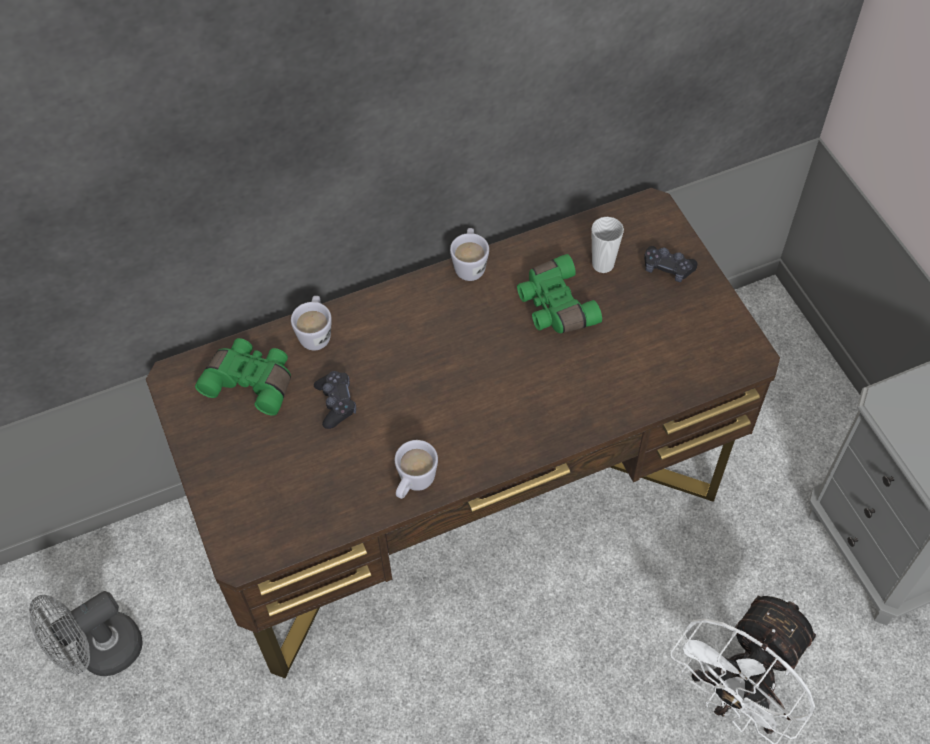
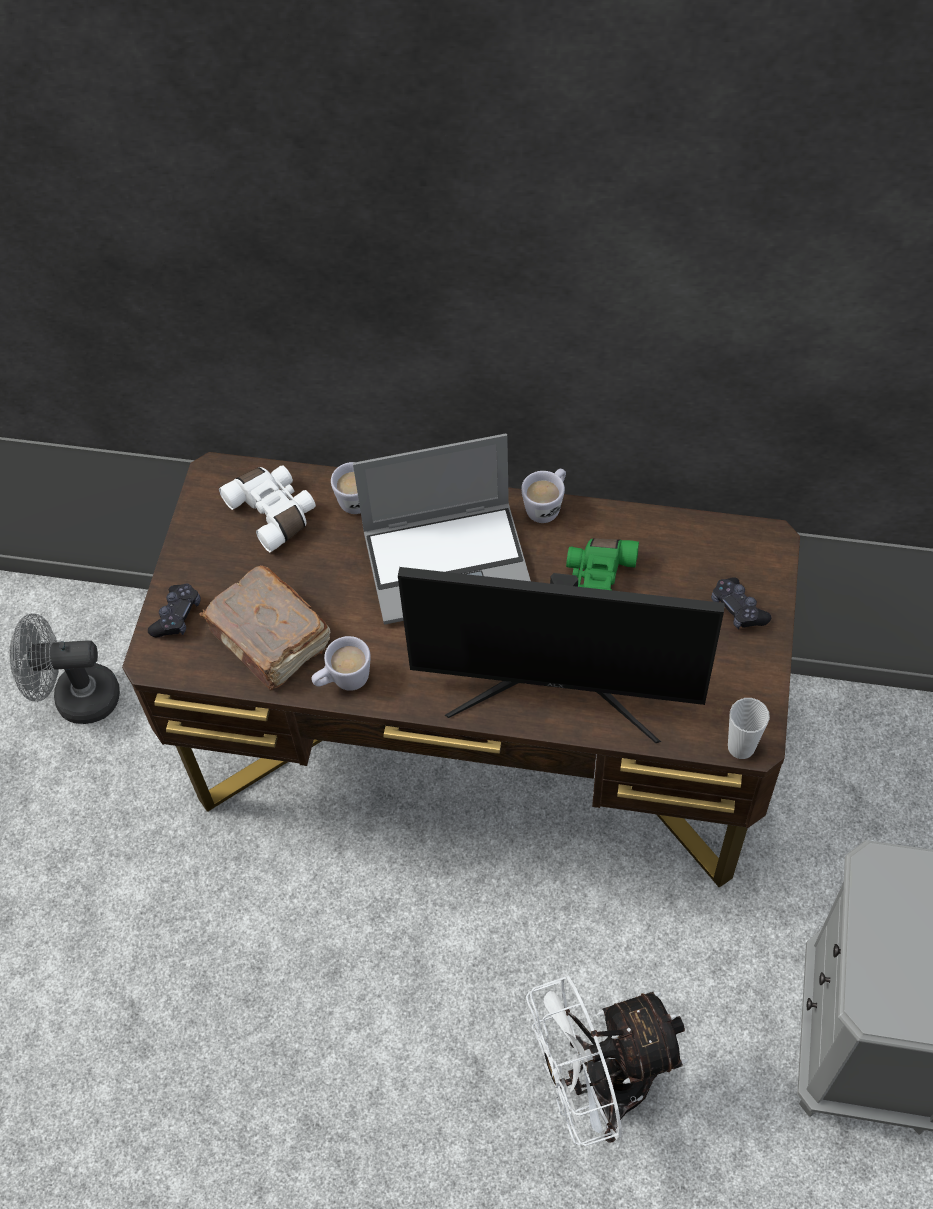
camera: 35 degrees right, 0 degrees up
(251, 381) = (274, 512): green binoculars -> white binoculars
(327, 485) = (270, 639): none -> brown book
(336, 403) = (331, 570): black game controller -> black game controller (177, 616)
(426, 346) = (449, 562): none -> laptop
(583, 397) = (557, 688): none -> monitor
(603, 264) = (675, 571): cup -> cup (741, 747)

